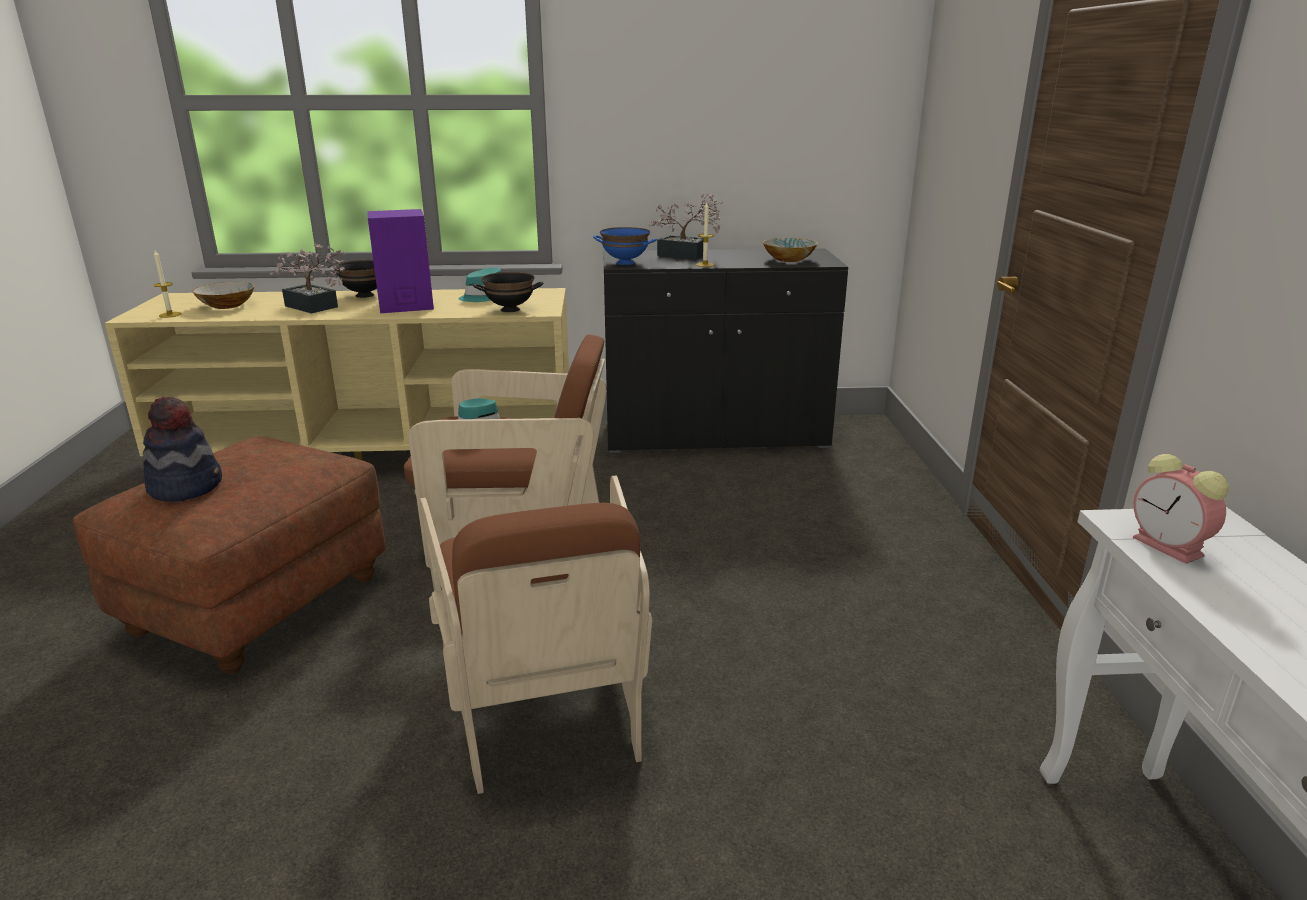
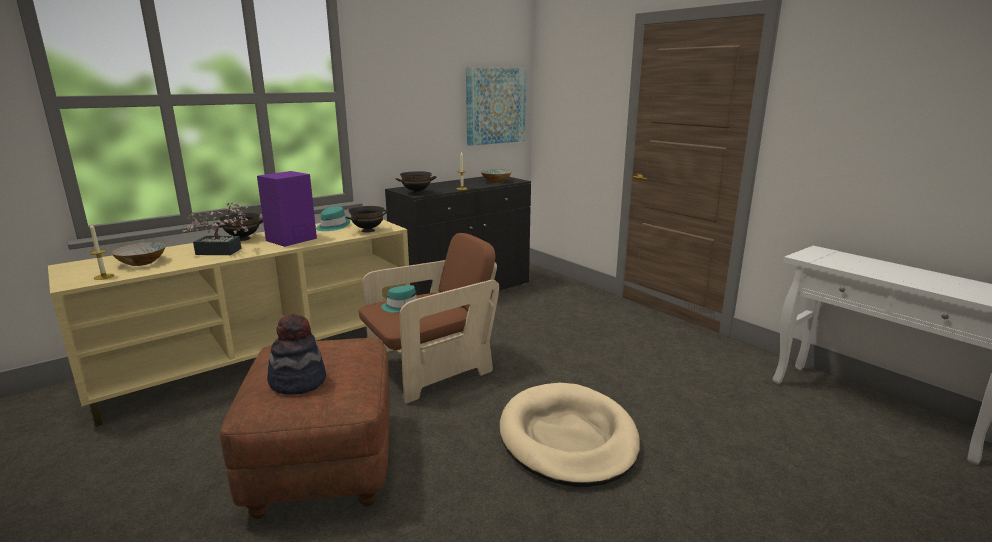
camera: 35 degrees left, 5 degrees down
(543, 702) = (568, 438): brown armchair -> beige dog bed
(625, 263) = (416, 193): blue bowl -> black bowl
(687, 255) = (440, 185): potted plant -> none
(832, 124) = (495, 106): none -> picture
(1170, 547) = (827, 260): alarm clock -> none

